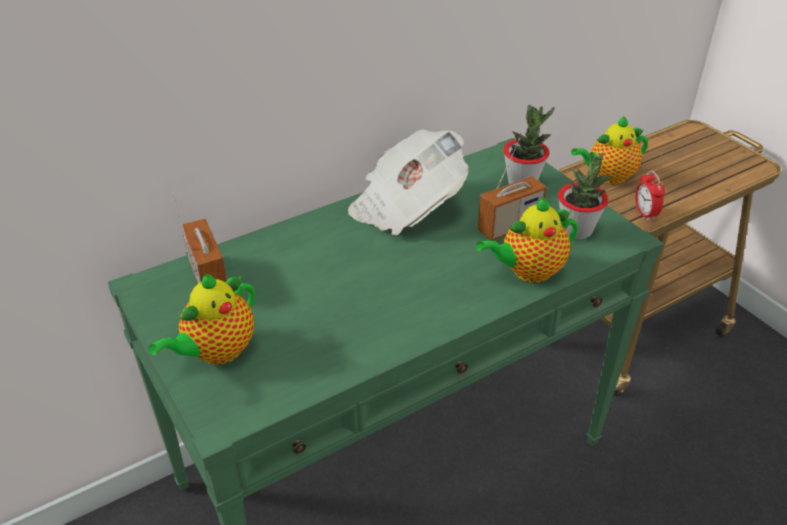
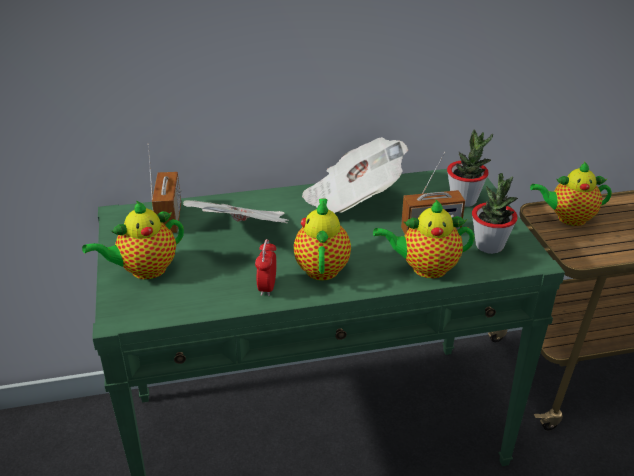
camera: 20 degrees right, 5 degrees down
(309, 278) = (243, 235): none -> newspaper
(420, 296) = (322, 267): none -> teapot
(645, 214) = (585, 254): alarm clock -> alarm clock (267, 287)

